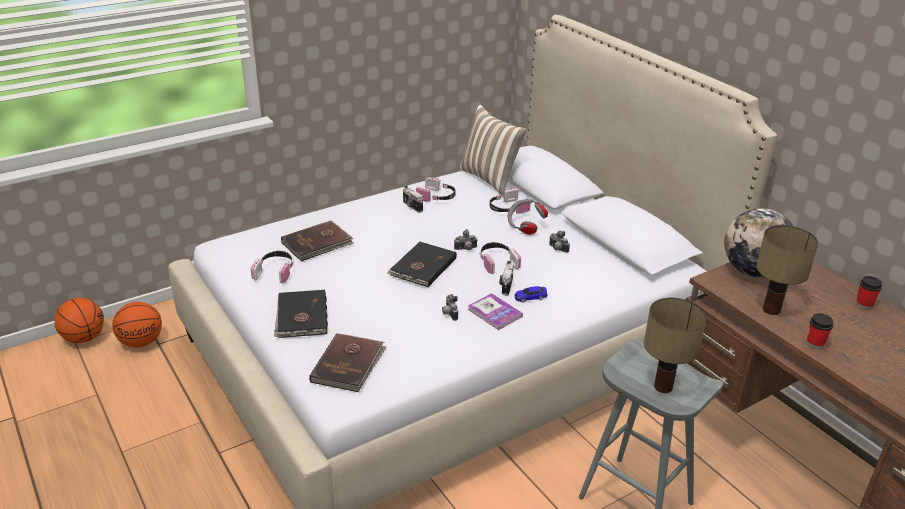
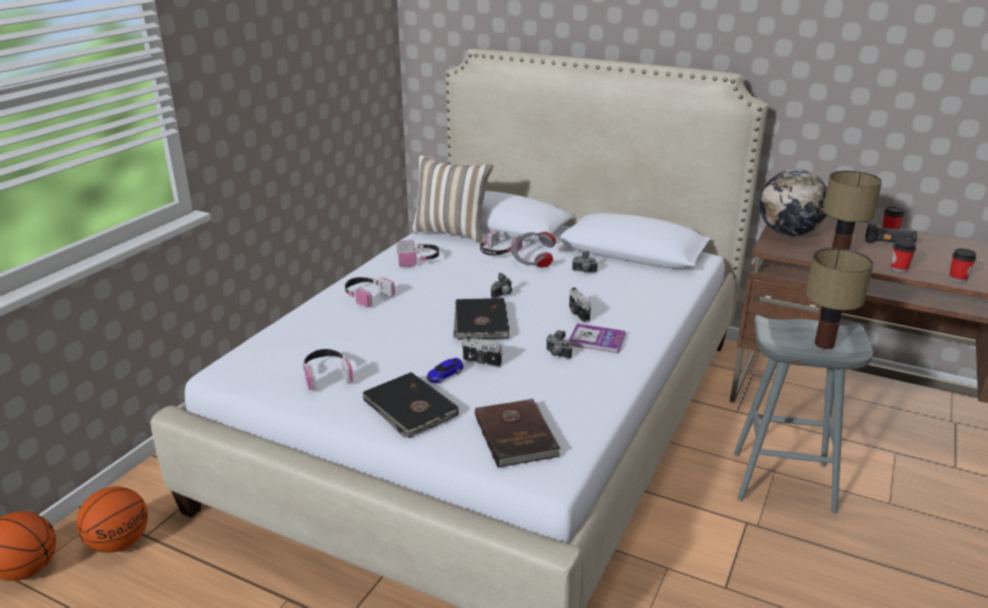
camera: 30 degrees left, 5 degrees down
(318, 243) = (345, 334): brown book -> none
(412, 207) = (403, 274): camera -> camera (481, 362)
(497, 262) = (544, 297): headphones -> headphones (366, 296)
(530, 297) = (611, 317): toy car -> toy car (445, 375)
(846, 315) = (889, 244): none -> black flashlight
(865, 374) = (957, 279): none -> cup

